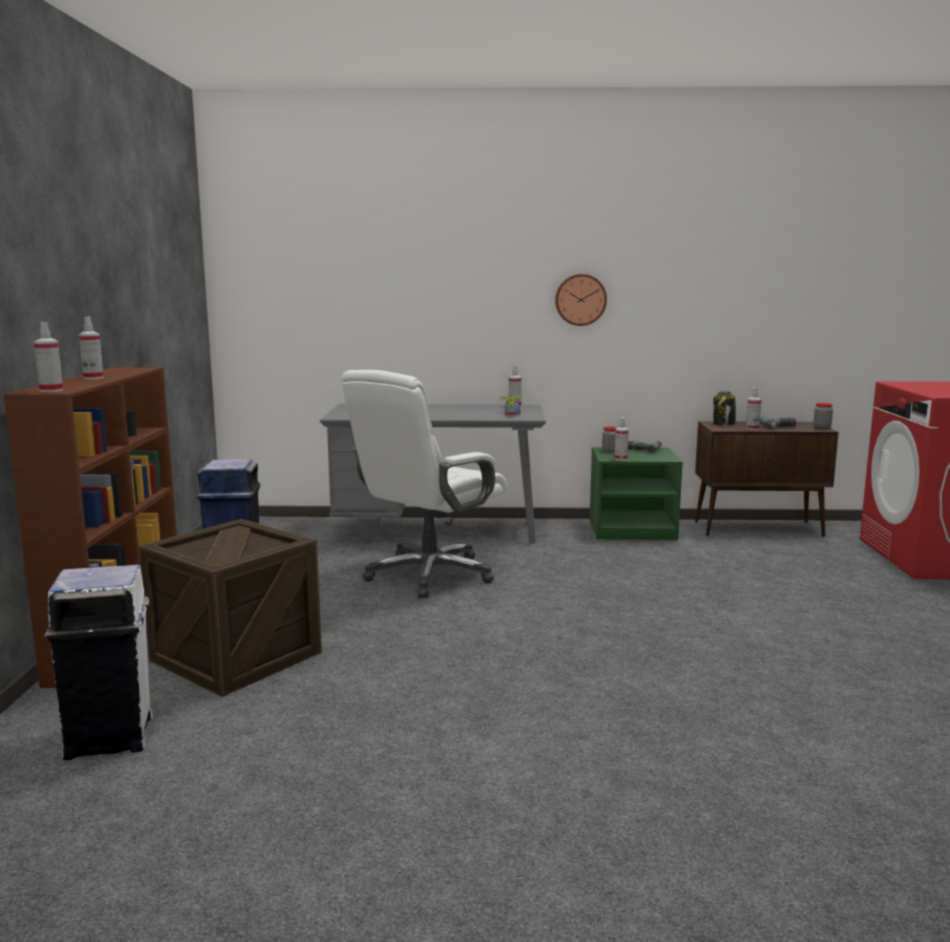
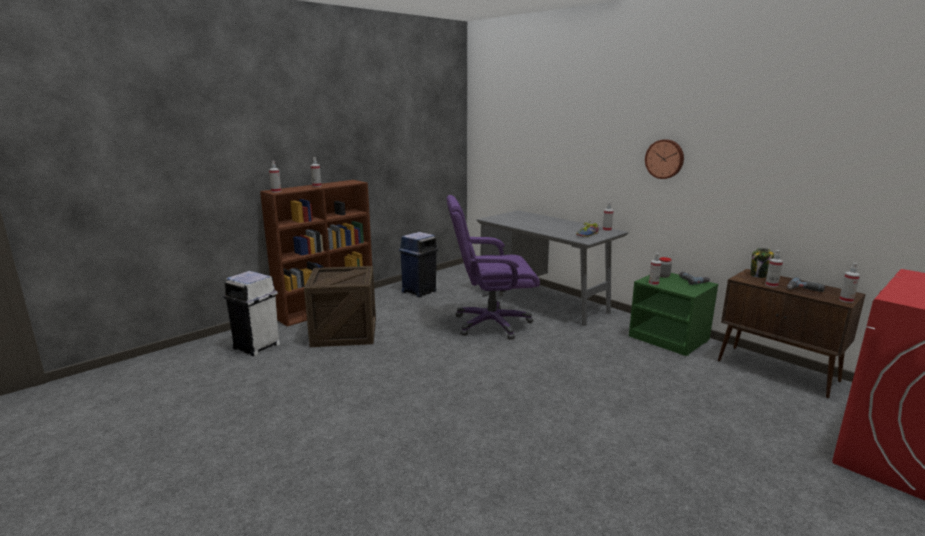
camera: 45 degrees right, 5 degrees up
(429, 575) = (491, 324): white office chair -> purple office chair
(822, 428) = (846, 300): jar -> spray bottle

